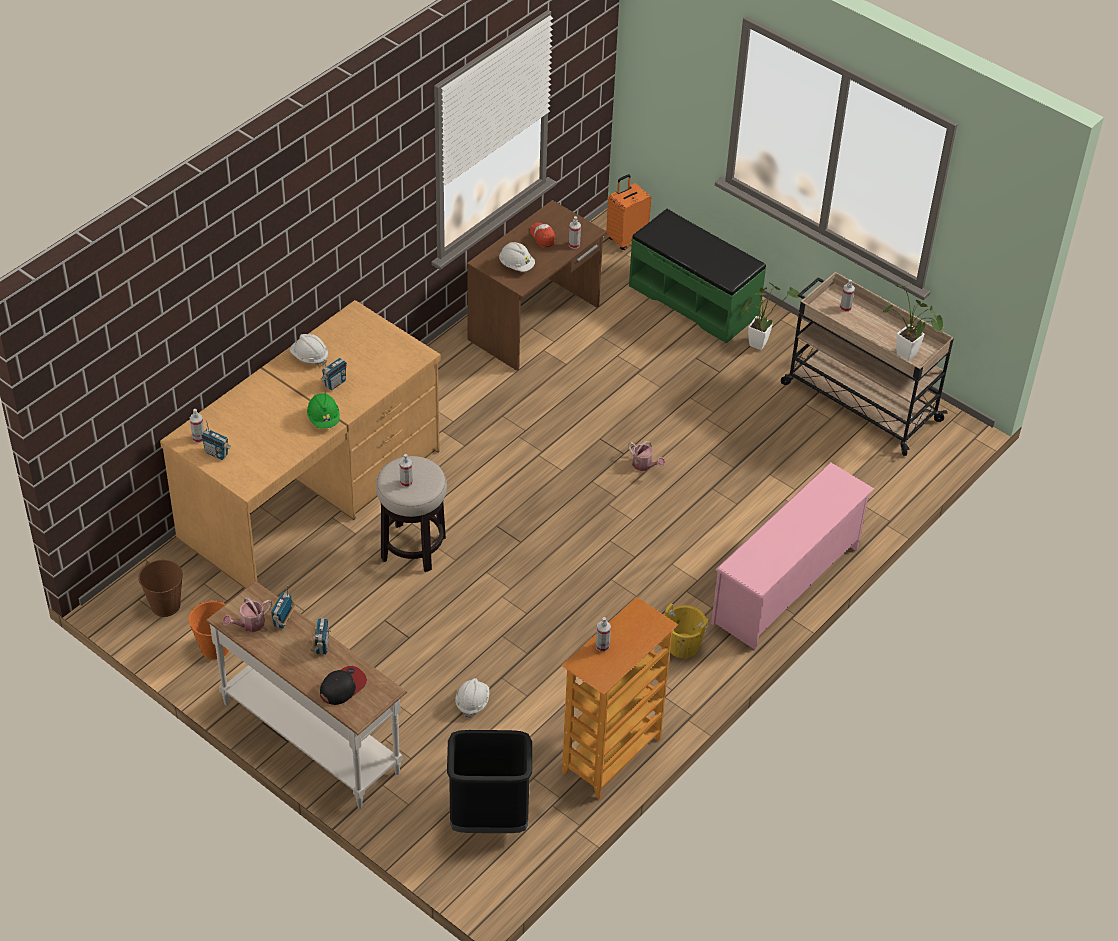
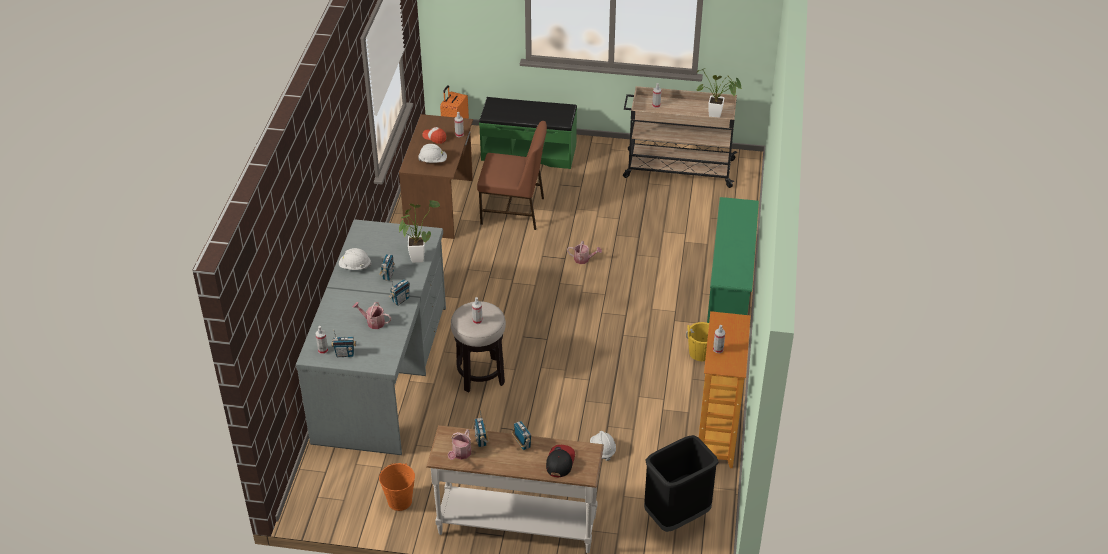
camera: 30 degrees left, 5 degrees down
(165, 605) = (340, 491): brown bucket -> none
(274, 431) = (373, 322): none -> watering can
(312, 495) = (383, 373): brown desk -> grey desk
(324, 419) = (400, 300): green hard hat -> radio
(613, 368) = (513, 211): none -> brown chair
(760, 341) = (590, 159): potted plant -> potted plant (418, 256)
(787, 586) = (730, 290): pink shoe rack -> green shoe rack

